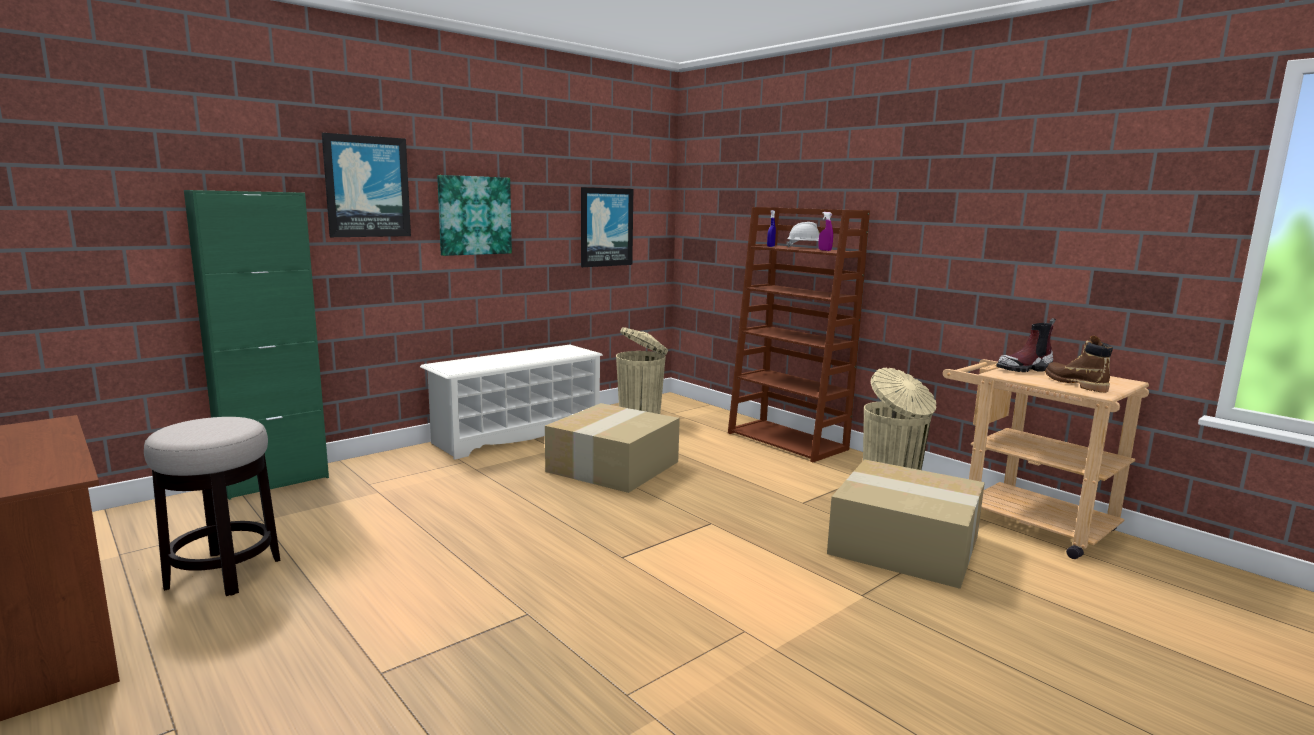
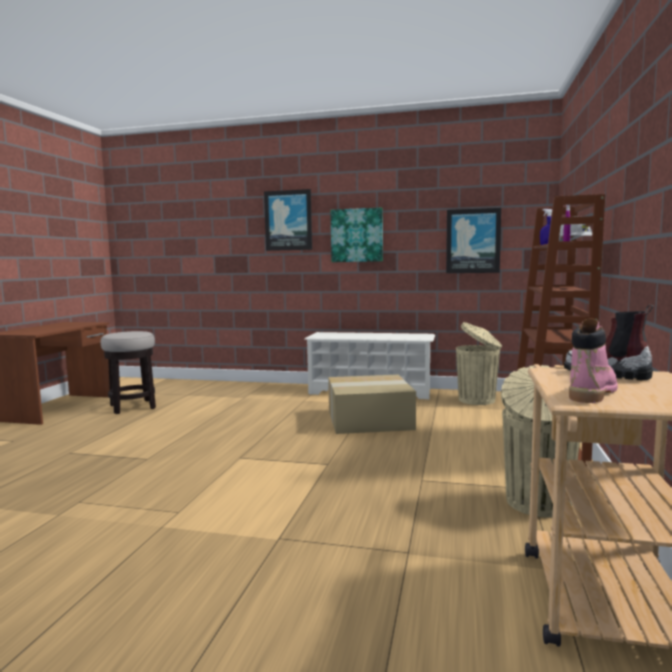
camera: 55 degrees right, 5 degrees down
(275, 482) = (227, 384): green cabinet -> none
(906, 544) = (410, 537): cardboard box -> none
(1075, 384) = (592, 392): brown boot -> pink boot

